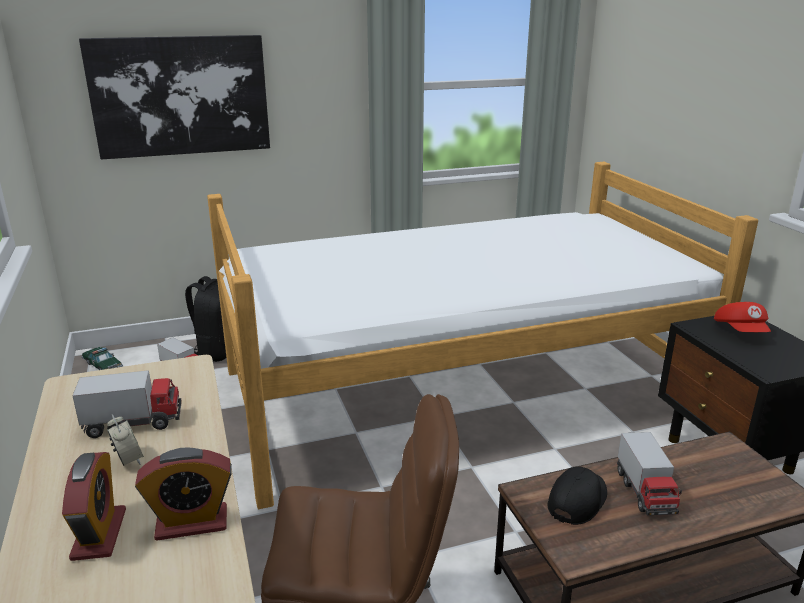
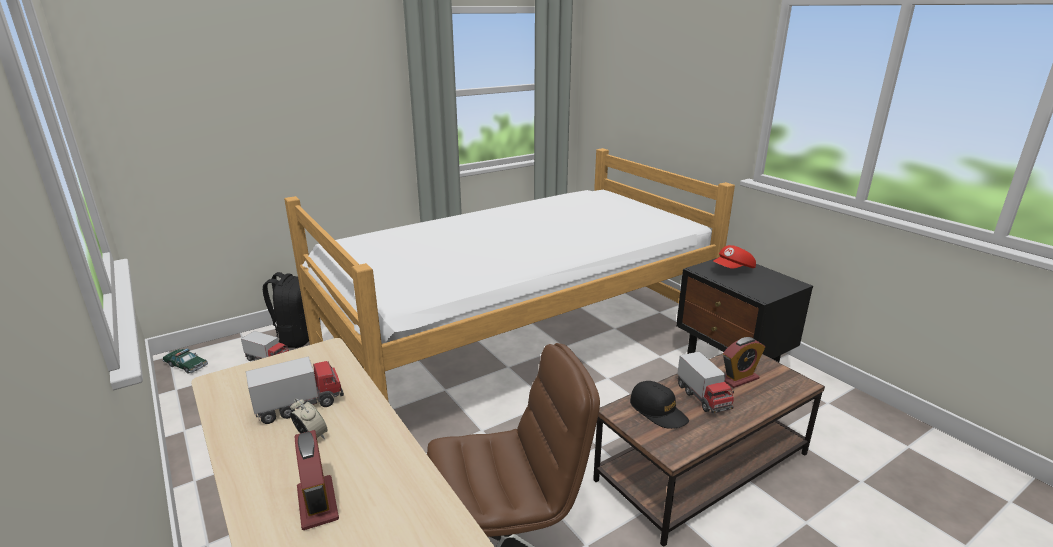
camera: 15 degrees left, 0 degrees up
(180, 96) = (241, 110): picture -> none
(192, 523) = (396, 479): alarm clock -> alarm clock (739, 378)
(577, 500) = (658, 411): black cap -> black cap turned 120 degrees clockwise
(741, 332) = (733, 270): red cap -> red cap turned 75 degrees clockwise

